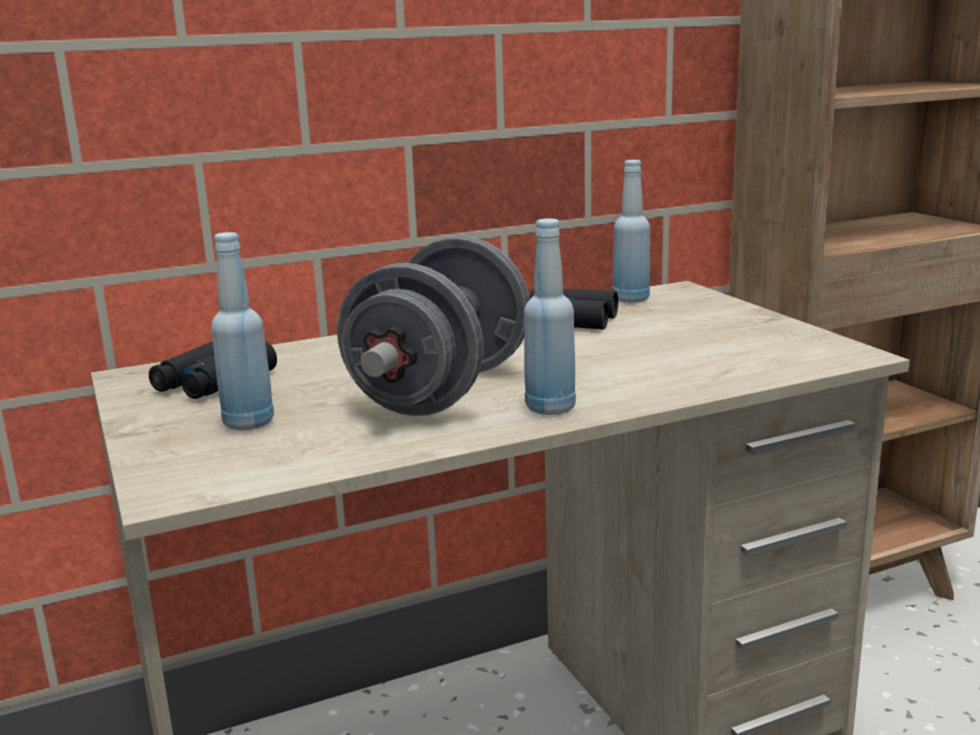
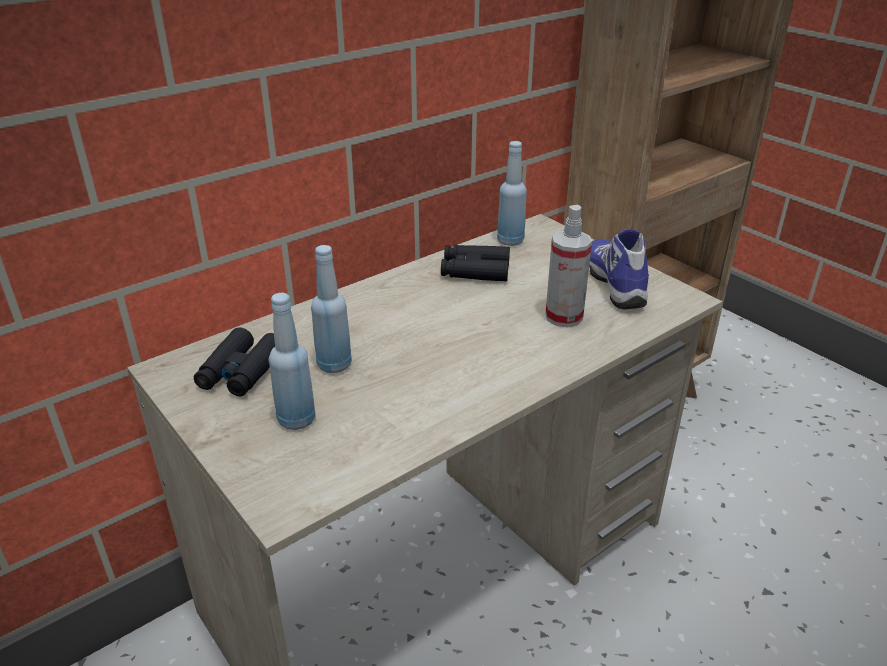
camera: 15 degrees left, 15 degrees up
(440, 391) = (422, 366): grey dumbbell -> none
(550, 408) = (510, 379): blue bottle -> blue bottle (334, 364)
(662, 361) = (564, 317): none -> spray bottle
(757, 338) = (617, 284): none -> shoe

